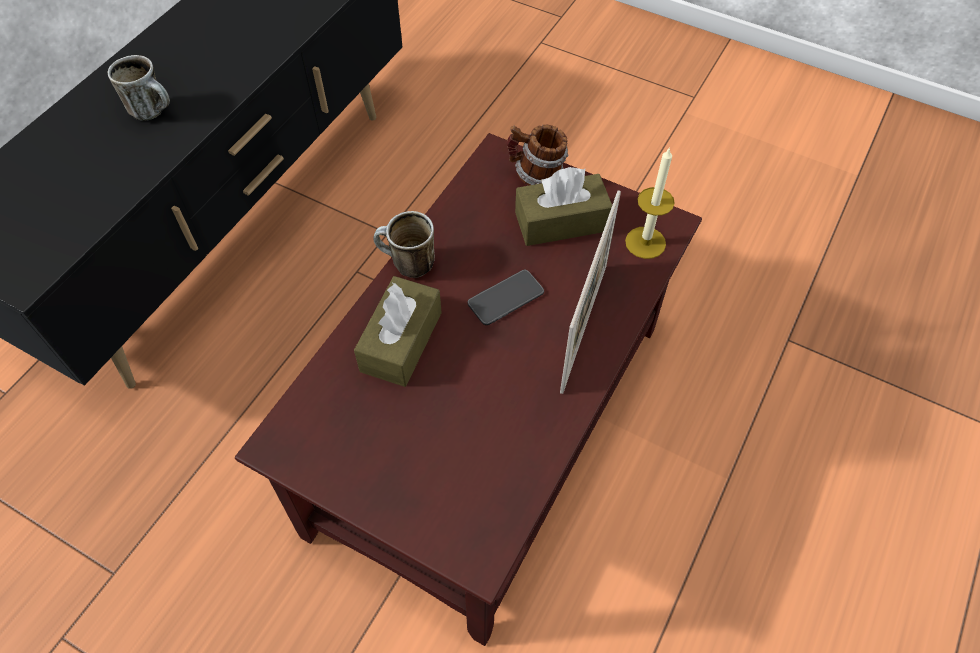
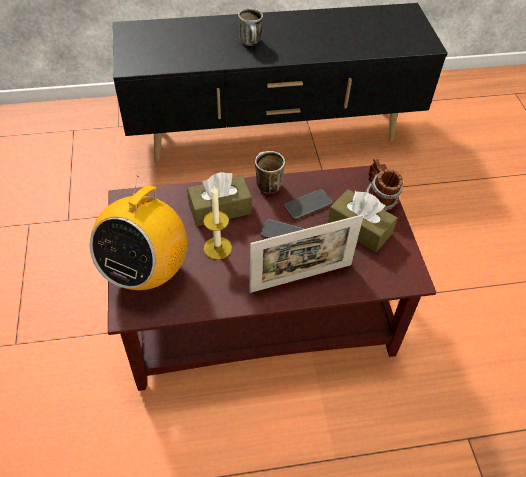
camera: 50 degrees right, 5 degrees down
(429, 493) = (146, 271): none -> radio
(481, 246) = (308, 205): none -> phone
(645, 242) = (387, 274): candle -> candle (217, 248)

